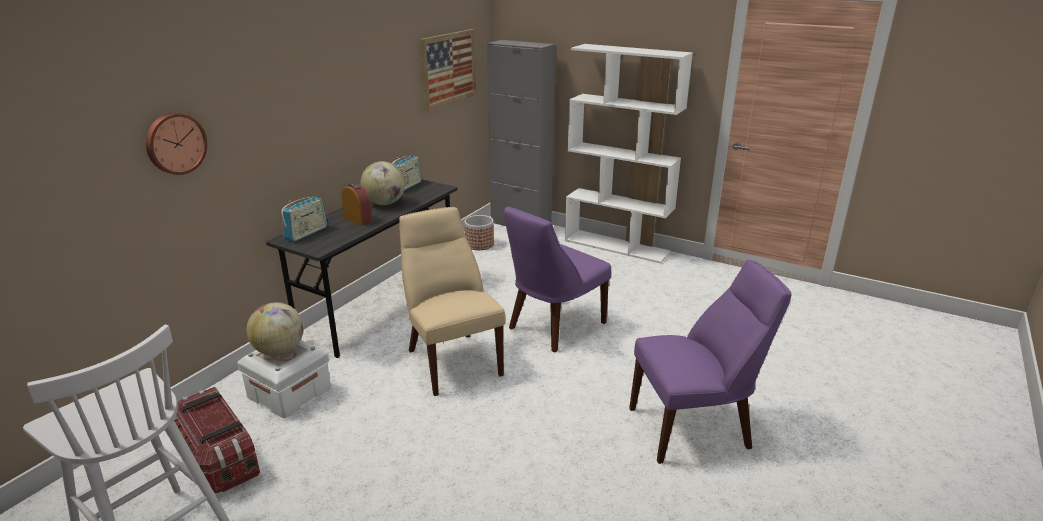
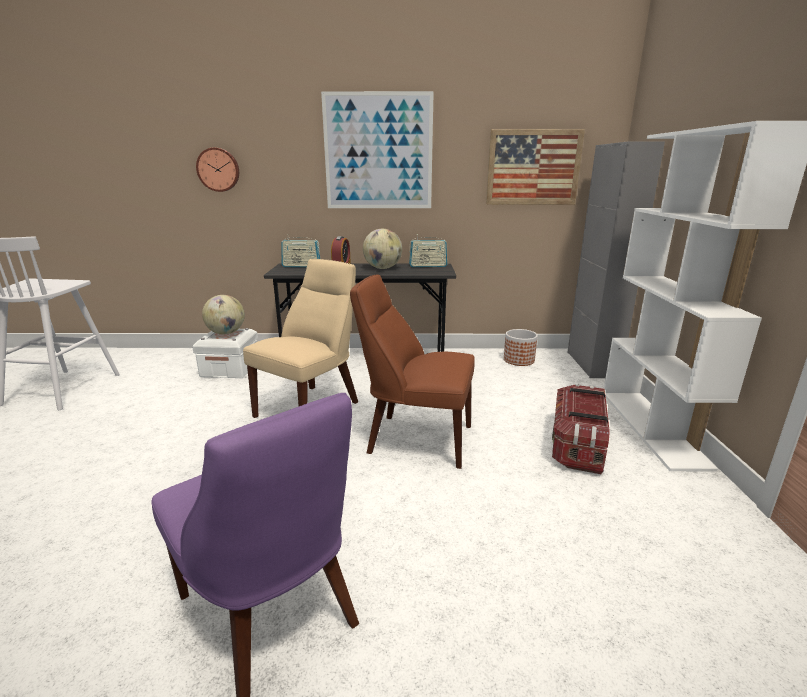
camera: 60 degrees right, 5 degrees down
(217, 459) = (151, 374): storage box -> storage box (577, 445)
(341, 79) = (378, 152): none -> picture
(553, 327) = (415, 438): purple chair -> brown chair

